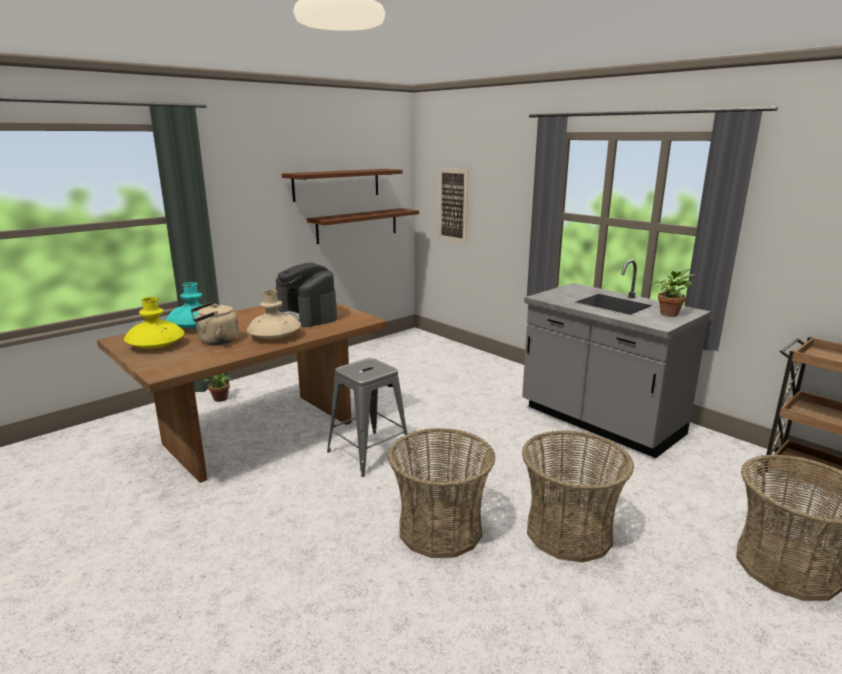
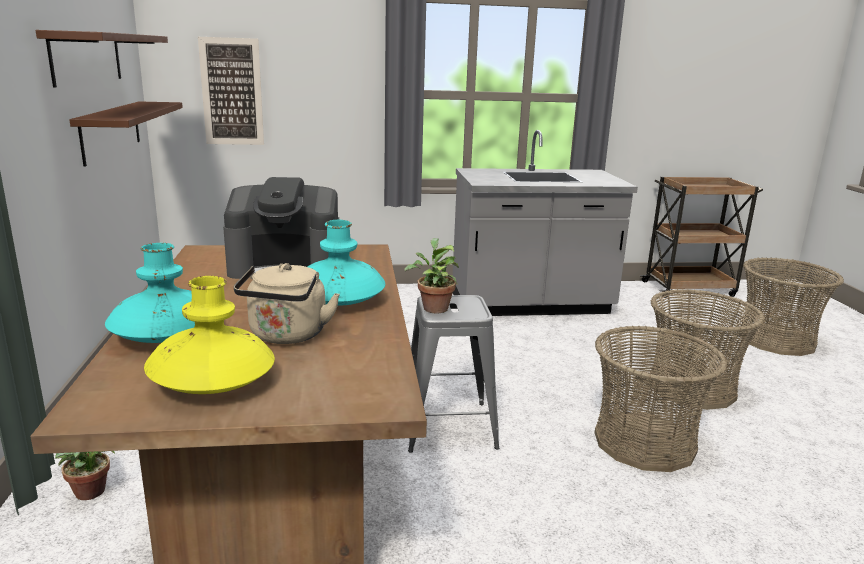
camera: 55 degrees left, 0 degrees up
(275, 336) = (339, 300): beige vase -> turquoise vase
(669, 313) = (592, 175): potted plant -> potted plant (434, 307)

